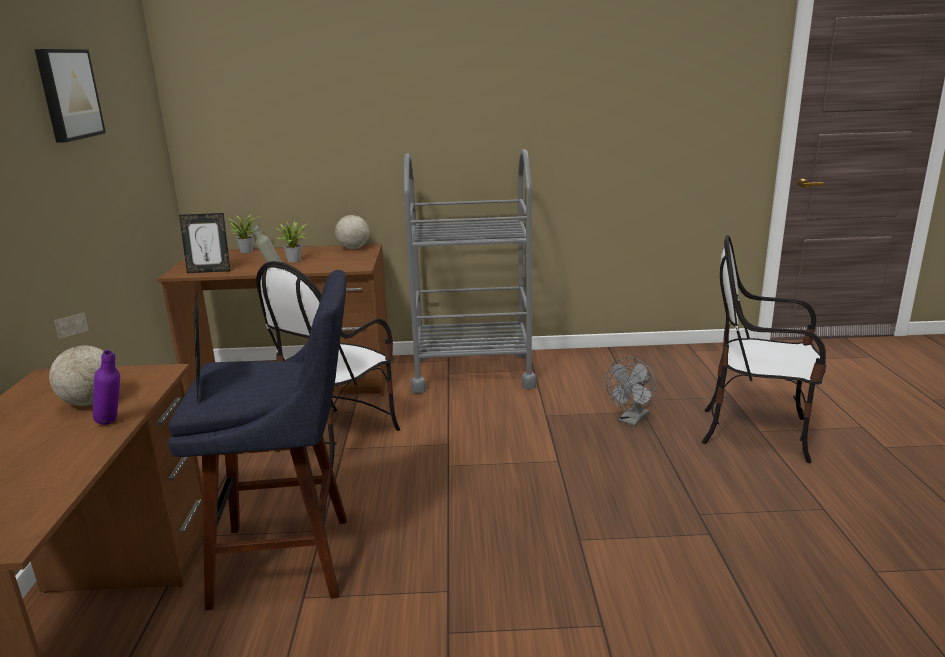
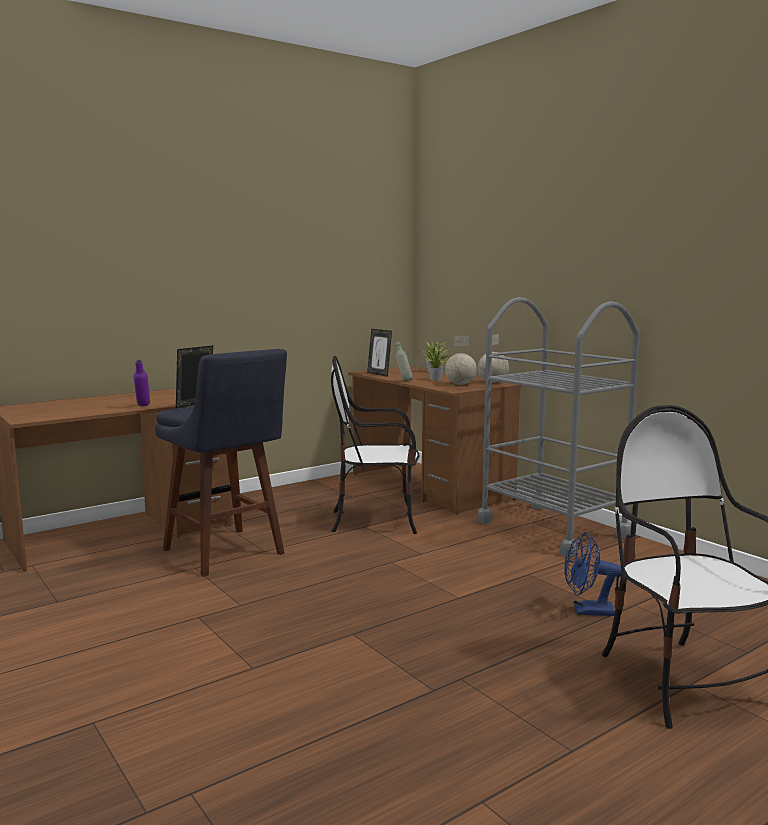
camera: 55 degrees right, 10 degrees down
(67, 94) = (291, 234): picture -> none
(91, 402) = (162, 399): globe -> globe (460, 384)
(631, 420) = (587, 611): grey fan -> blue fan

